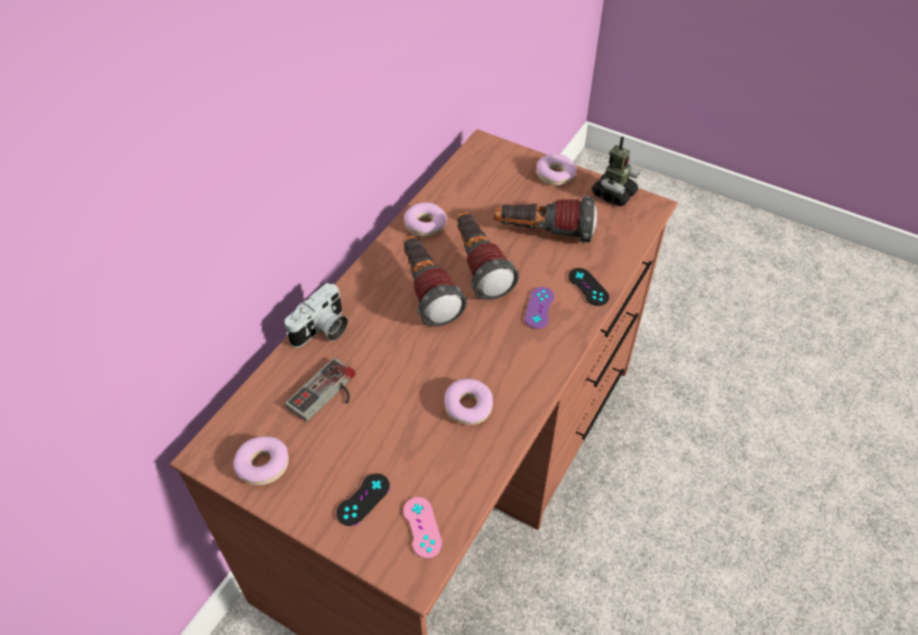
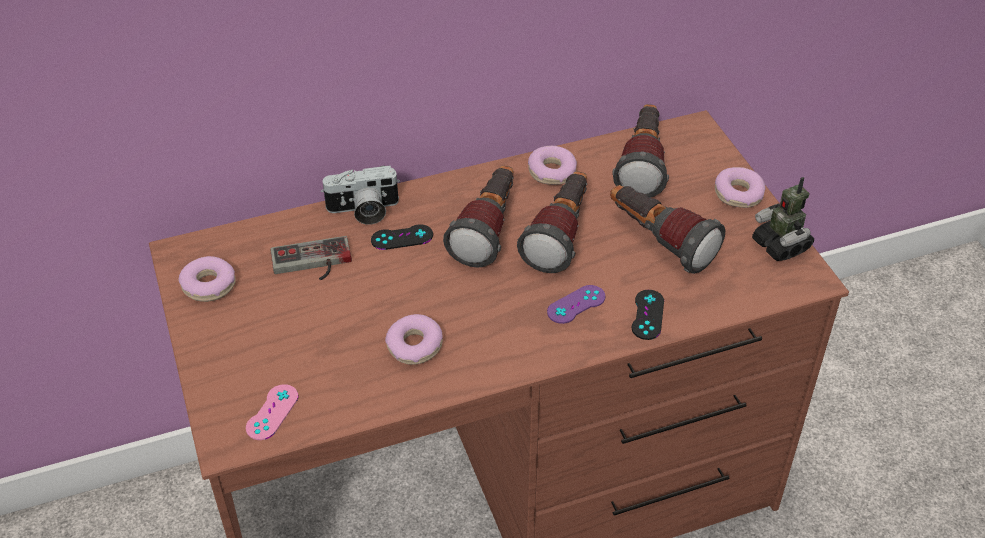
camera: 40 degrees right, 5 degrees down
(363, 499) = (252, 360): black game controller -> black game controller (402, 237)
(478, 187) = (642, 165): none -> flashlight
(613, 194) = (781, 245): toy robot -> toy robot turned 75 degrees clockwise

